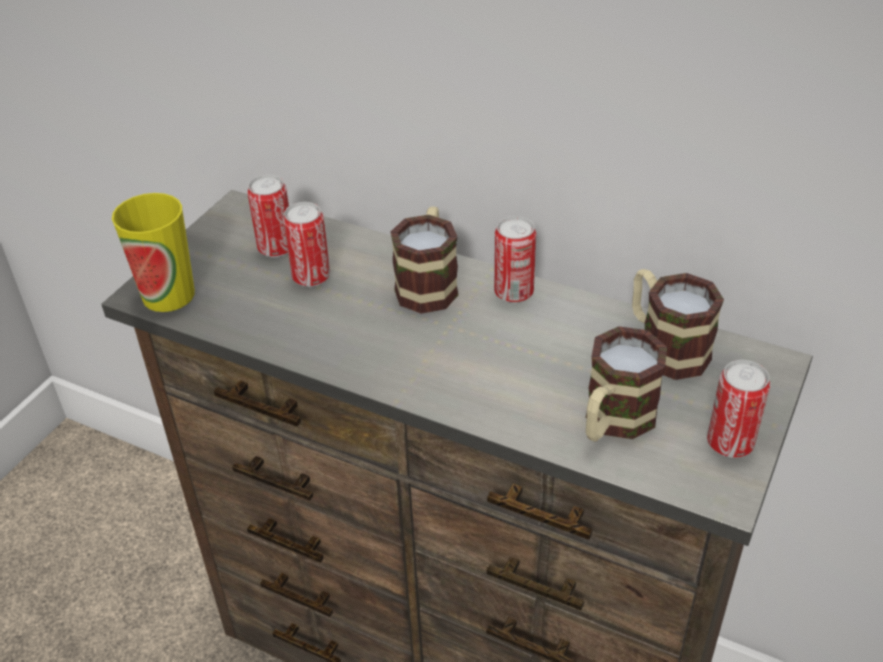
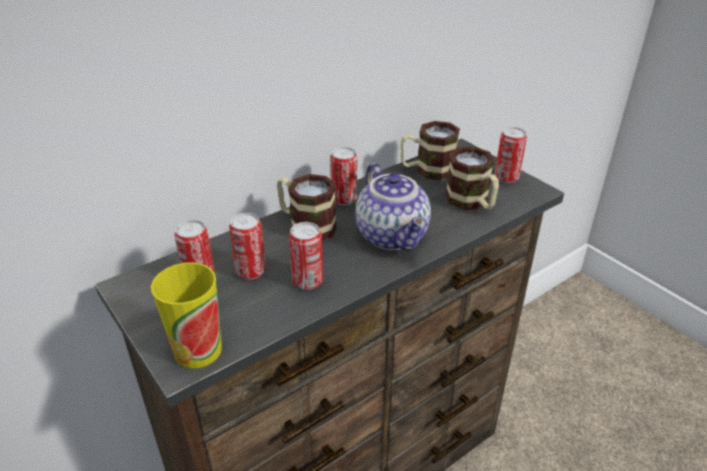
camera: 65 degrees left, 5 degrees down
(320, 326) = (307, 281): none -> can
(463, 367) = (394, 236): none -> teapot

